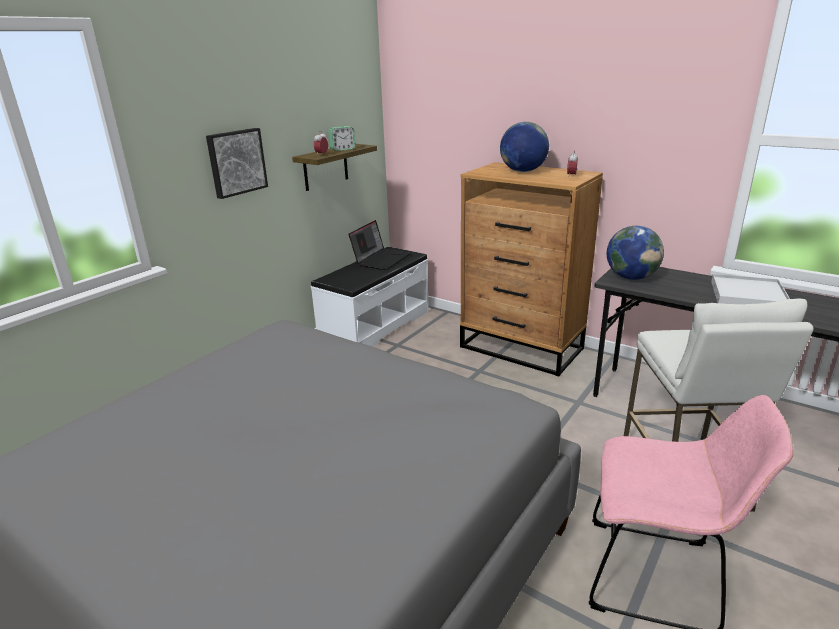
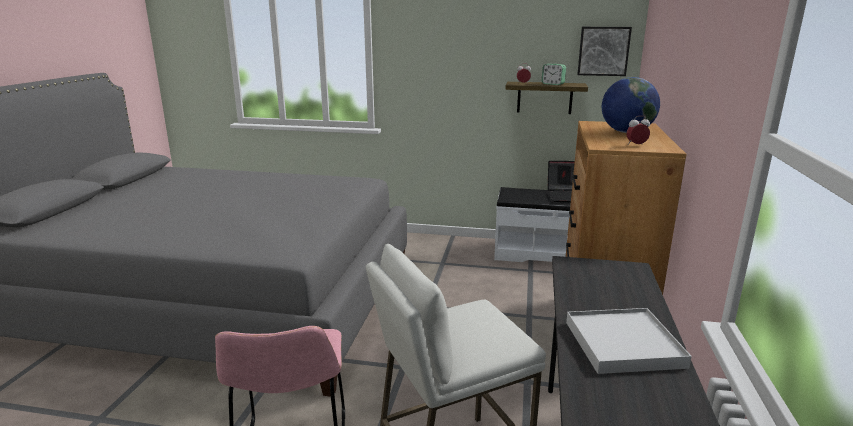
camera: 65 degrees right, 5 degrees down
(236, 162) = (452, 75): picture -> picture (603, 51)
(631, 277) = (594, 271): globe -> none

